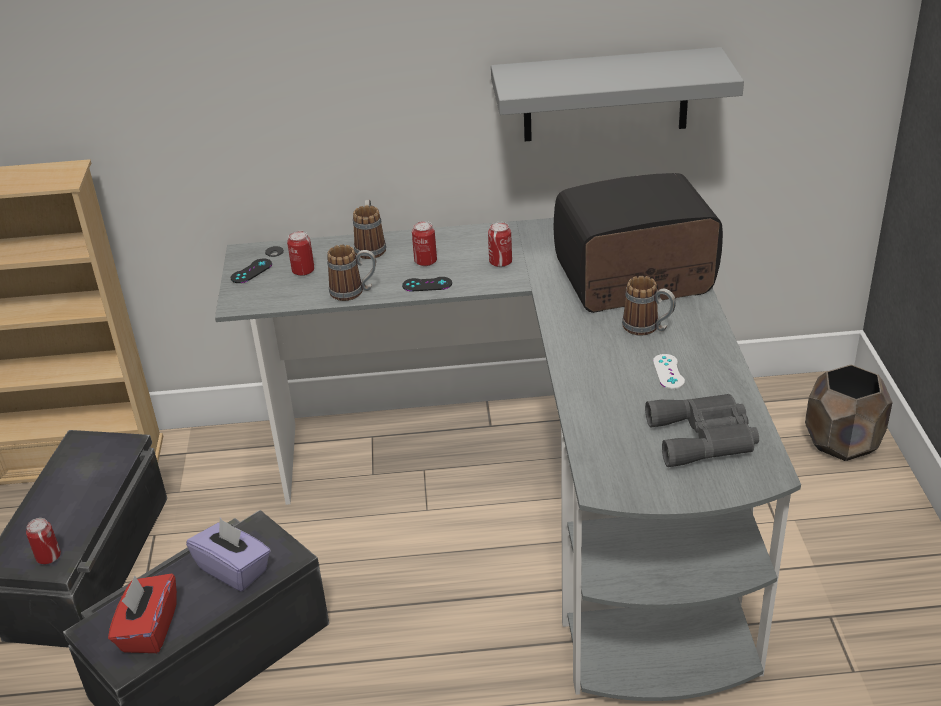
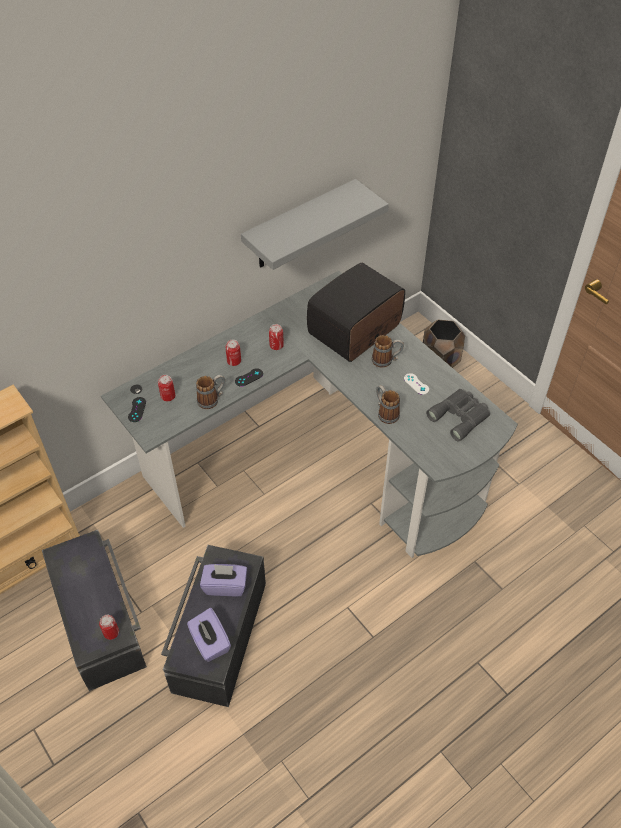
camera: 35 degrees left, 15 degrees up
(149, 629) = (210, 642): red tissue box -> purple tissue box
(371, 247) = (193, 363): mug -> mug (385, 412)

